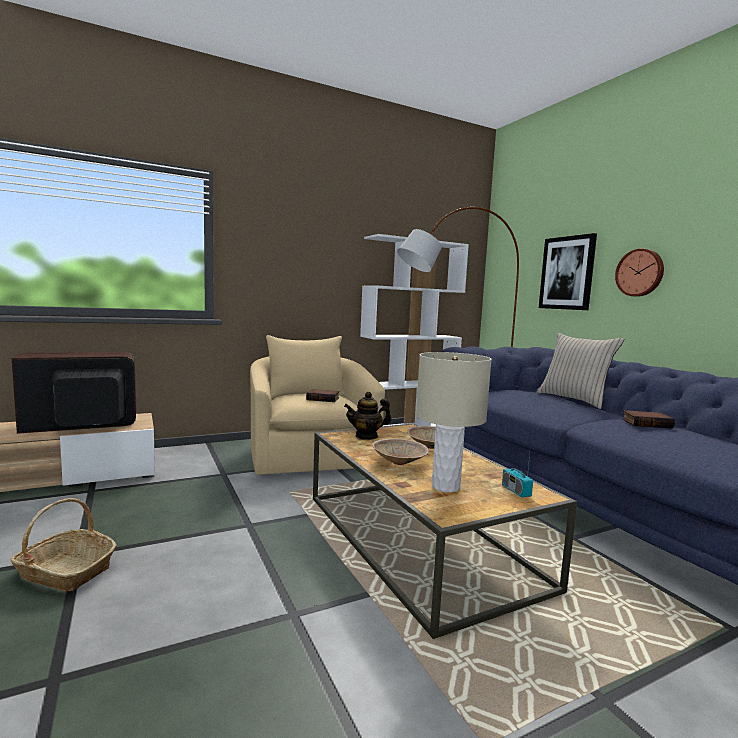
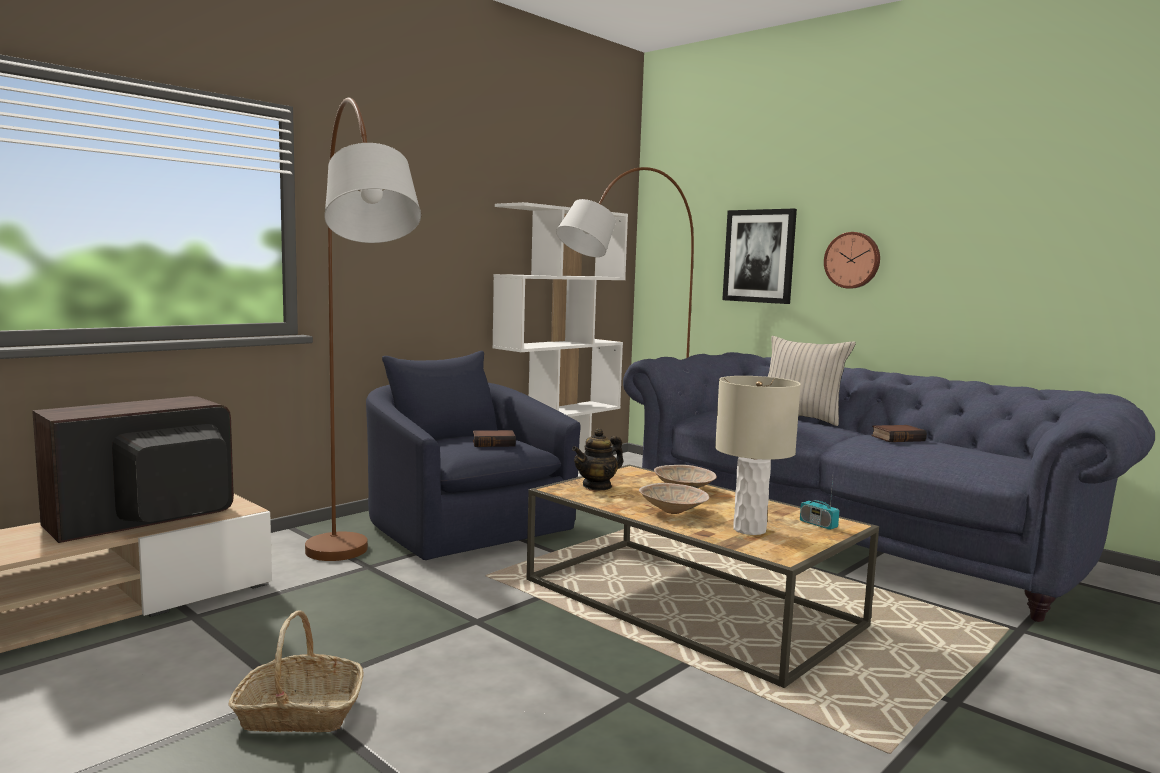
camera: 20 degrees left, 0 degrees up
(195, 490) = (355, 593): none -> brown floor lamp
(310, 455) = (462, 526): beige armchair -> blue armchair

